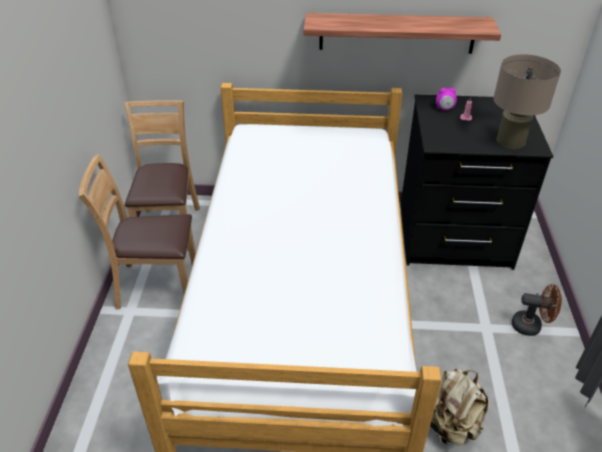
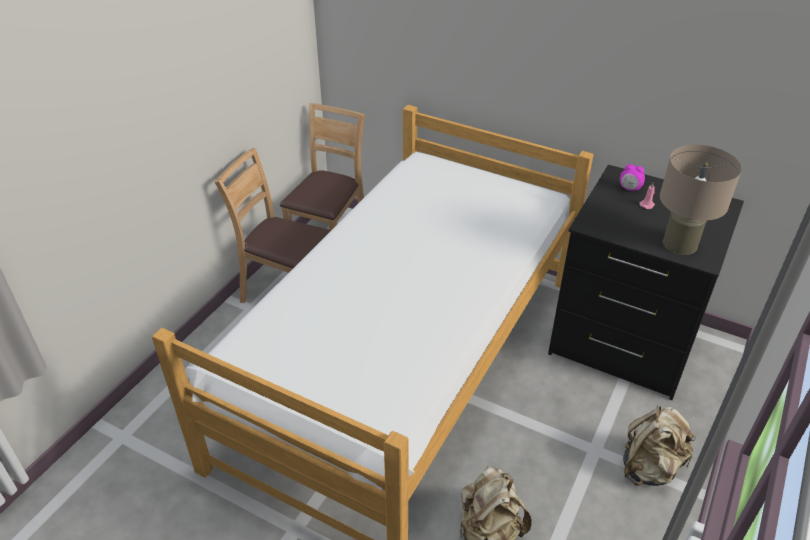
camera: 25 degrees right, 0 degrees up
(397, 33) = (594, 90): shelf -> none
(531, 326) = (650, 467): brown fan -> beige backpack

